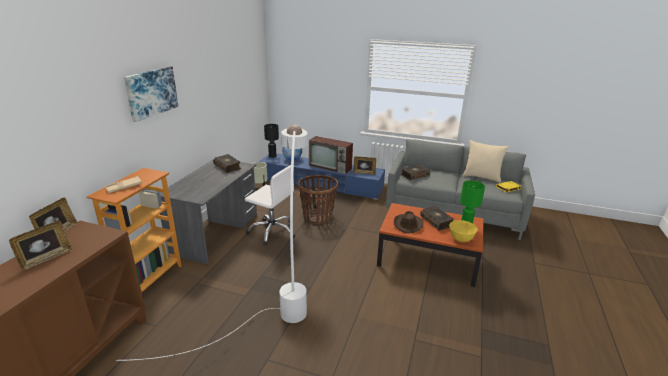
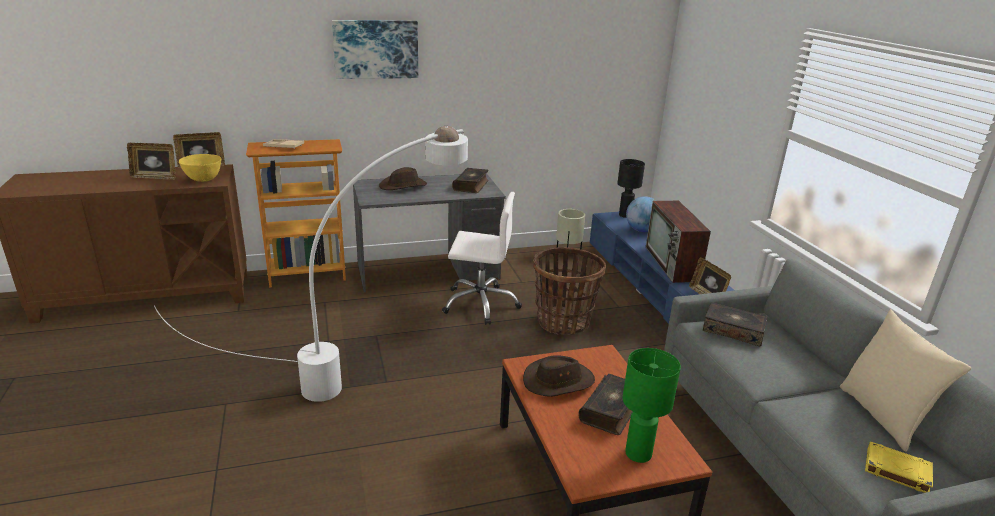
camera: 55 degrees right, 0 degrees up
(194, 183) = (403, 186): none -> brown hat
(272, 231) = (480, 303): white office chair -> white office chair turned 75 degrees counterclockwise
(460, 239) = (579, 458): yellow bowl -> yellow bowl (204, 180)

